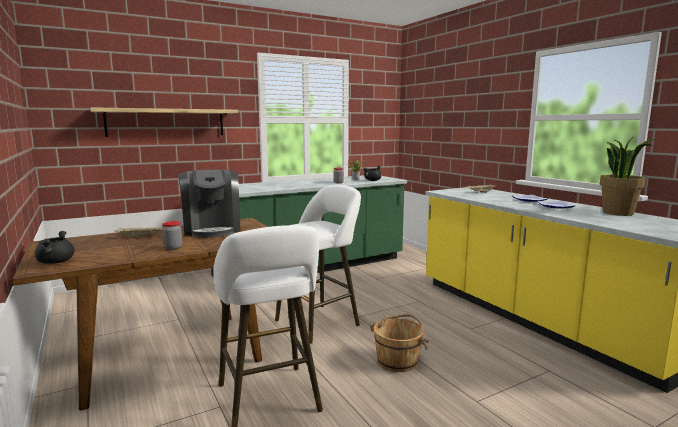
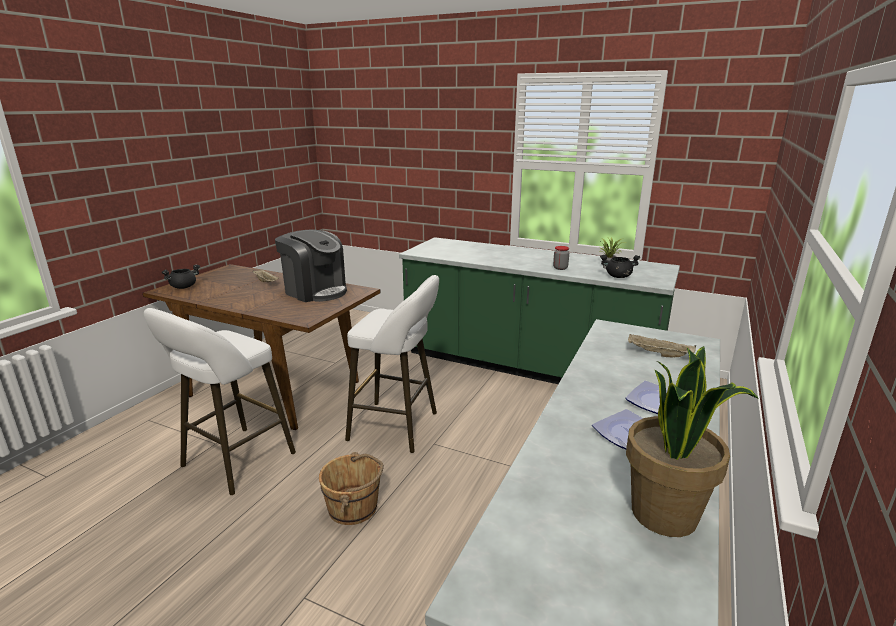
camera: 55 degrees right, 10 degrees up
(166, 122) = (414, 162): shelf -> none
(173, 248) = (243, 300): jar -> none
(212, 229) = (315, 291): coffee machine -> coffee machine turned 90 degrees counterclockwise

